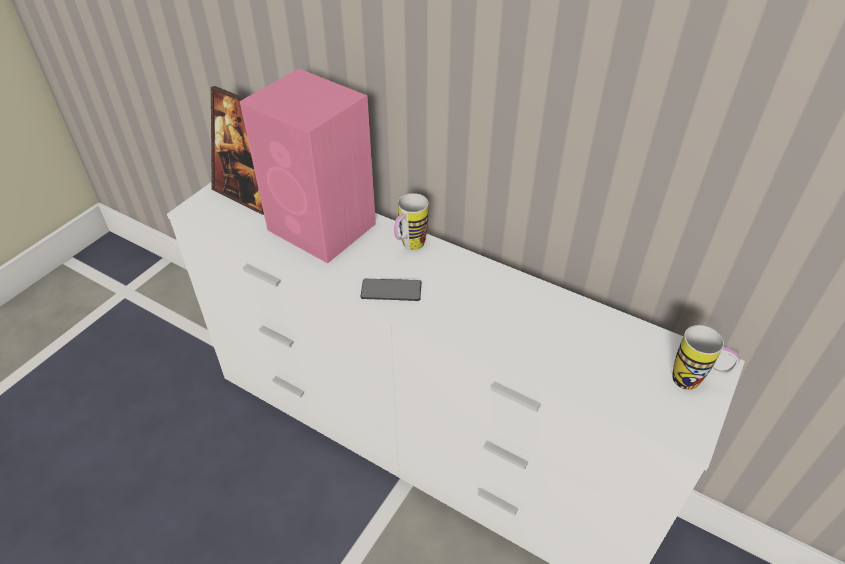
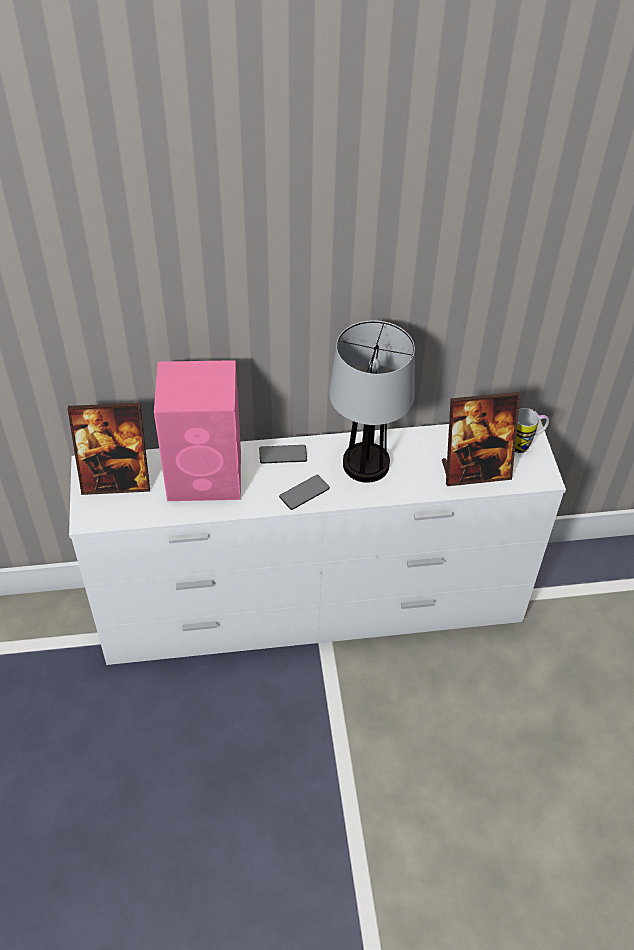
camera: 40 degrees left, 5 degrees up
(409, 247) = (283, 455): mug -> phone
(480, 298) = (365, 464): none -> table lamp
(601, 374) = (475, 471): none -> picture frame

